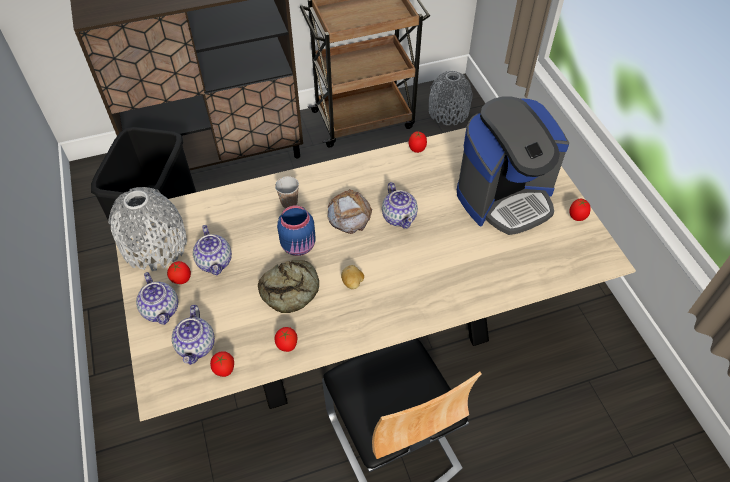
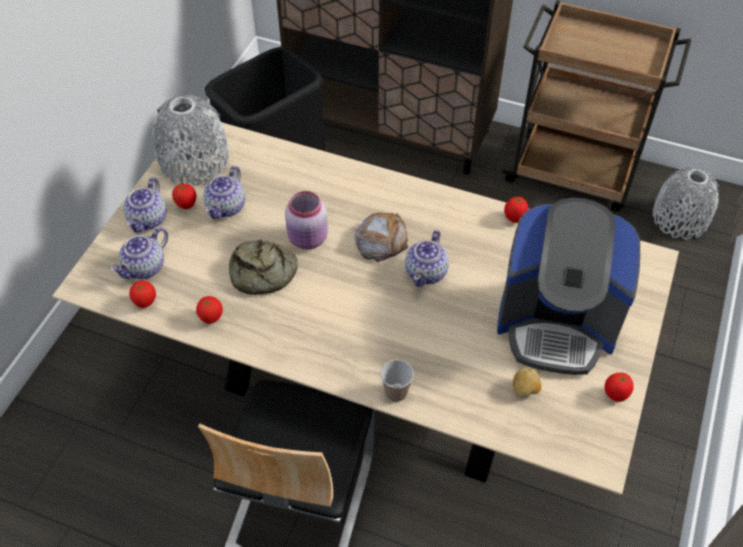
camera: 40 degrees right, 0 degrees up
(289, 203) = (339, 195): cup -> cup (396, 392)
(299, 246) = (308, 239): blue jar -> pink jar
(352, 283) = (320, 303): potato -> potato (525, 389)

